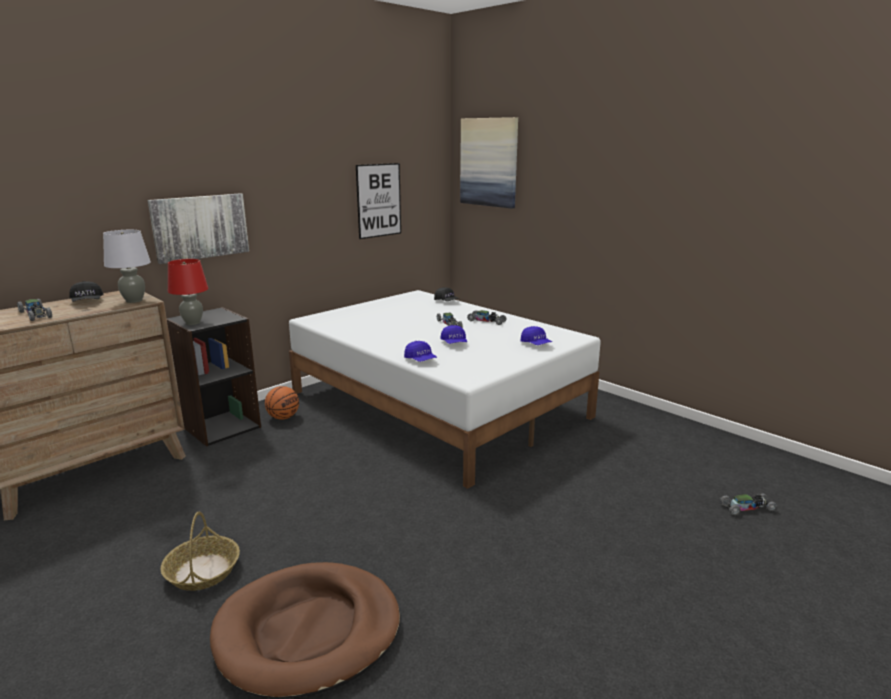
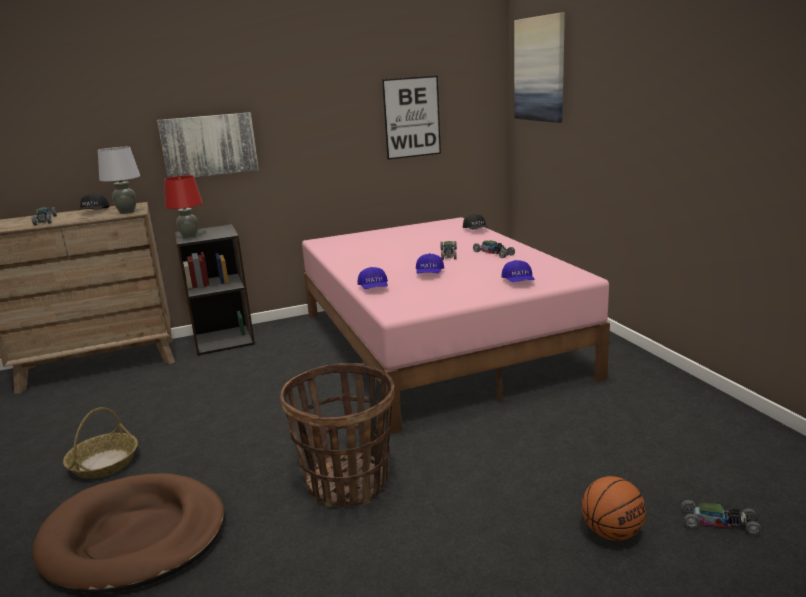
camera: 25 degrees right, 0 degrees up
(283, 417) = (281, 338): basketball -> basketball (612, 533)
(438, 404) = (437, 343): white bed -> pink bed
(468, 537) = (347, 483): none -> basket

